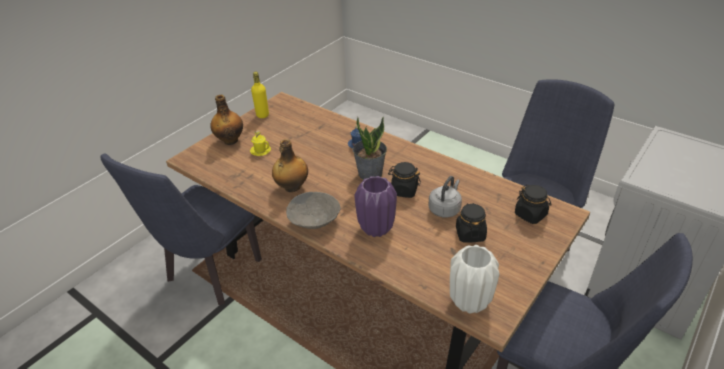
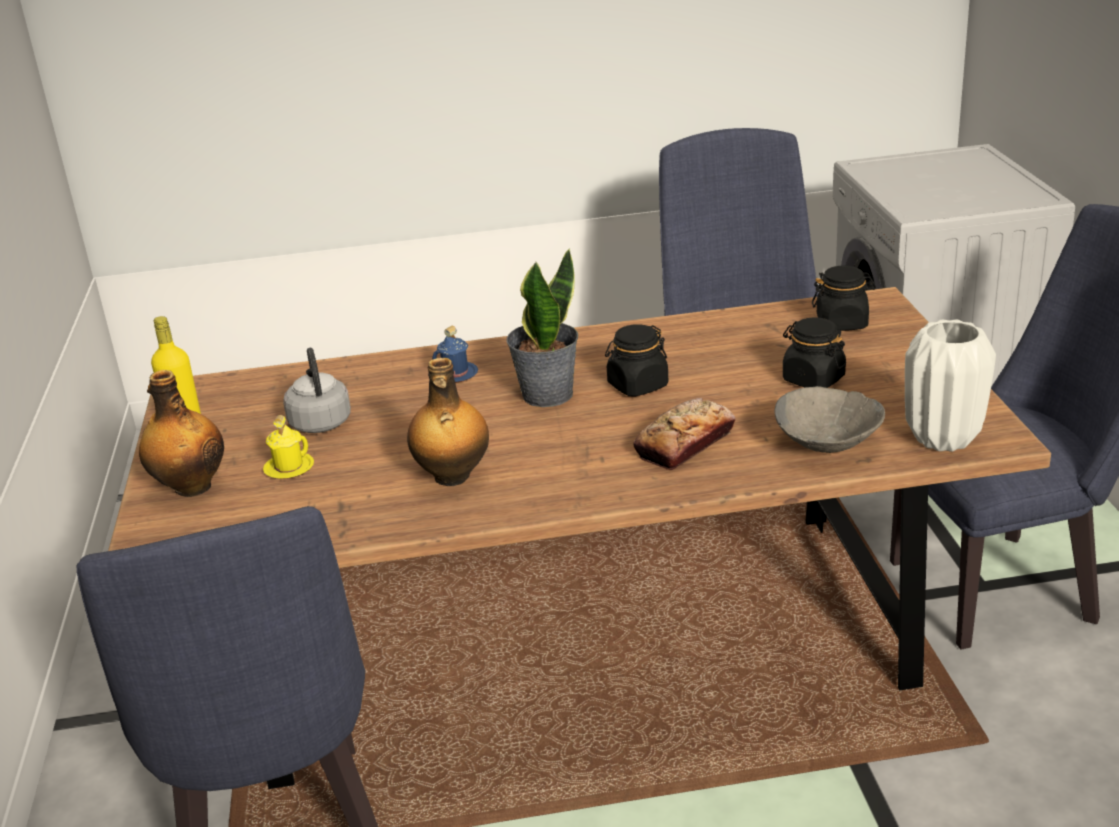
camera: 45 degrees left, 10 degrees down
(315, 221) = (578, 490): grey bowl -> grey bowl (827, 443)
(376, 228) = (685, 443): purple vase -> bread
(445, 209) = (732, 373): grey kettle -> grey kettle (320, 421)

